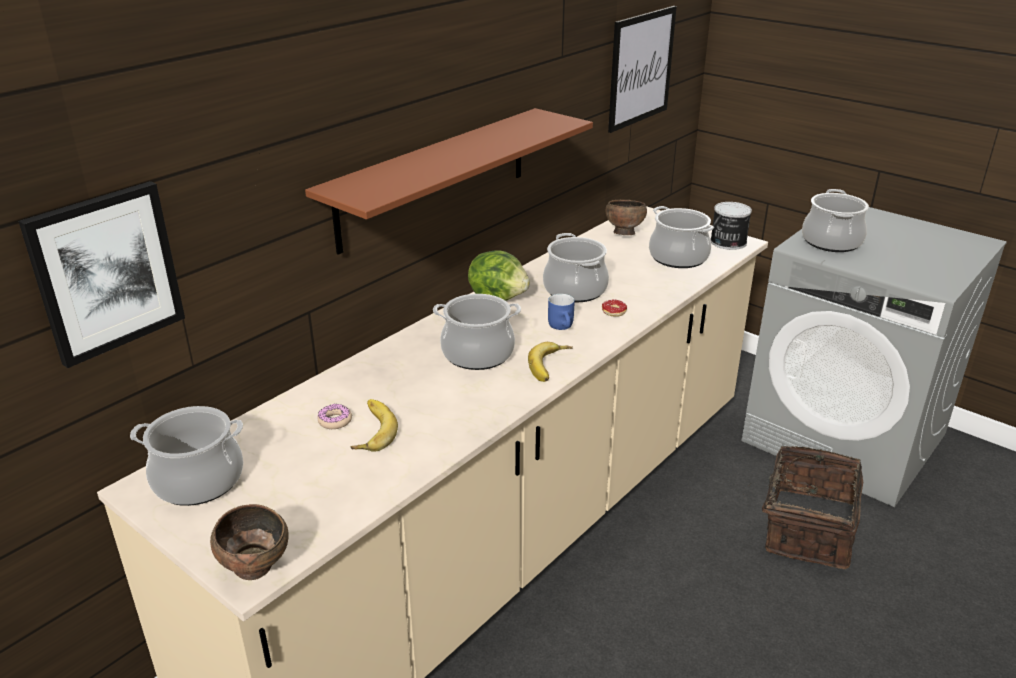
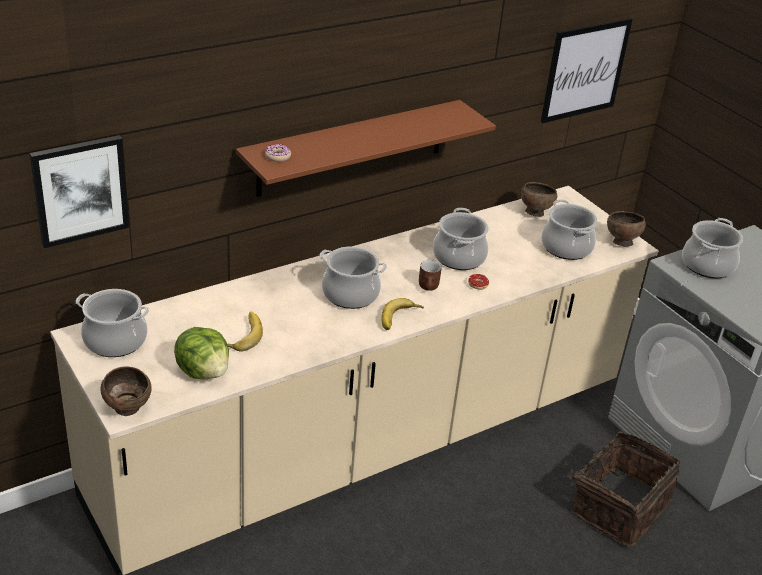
camera: 15 degrees right, 5 degrees up
(335, 421) = (222, 321): donut -> donut (278, 156)
(498, 297) = (394, 249): lettuce -> lettuce (204, 371)
(563, 326) = (430, 287): blue mug -> brown mug
(727, 242) = (620, 243): can -> brown bowl

